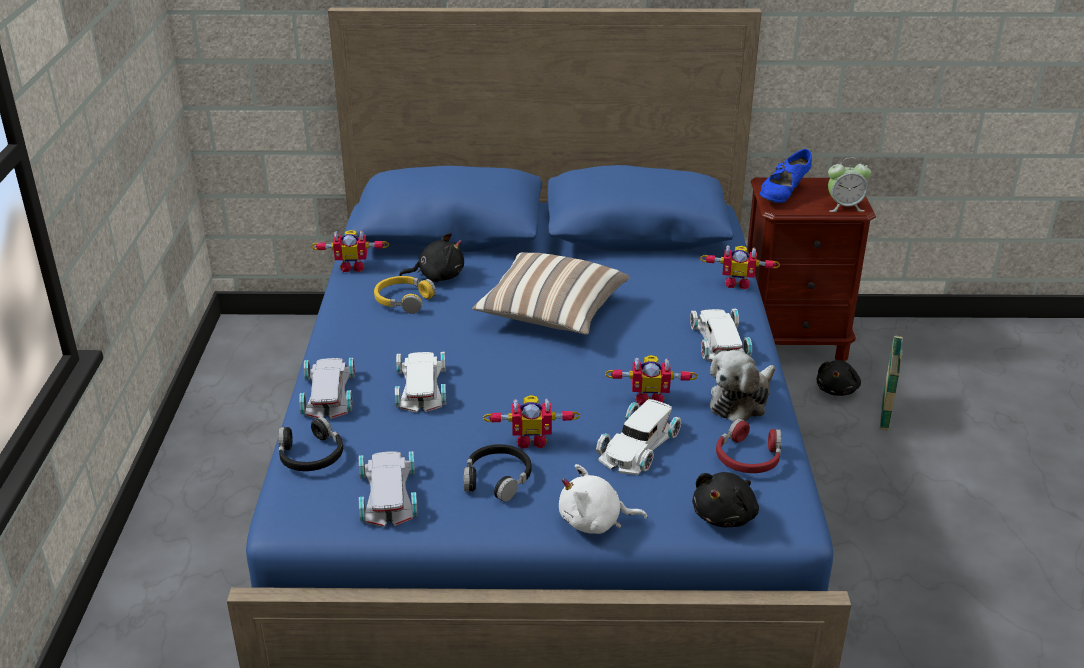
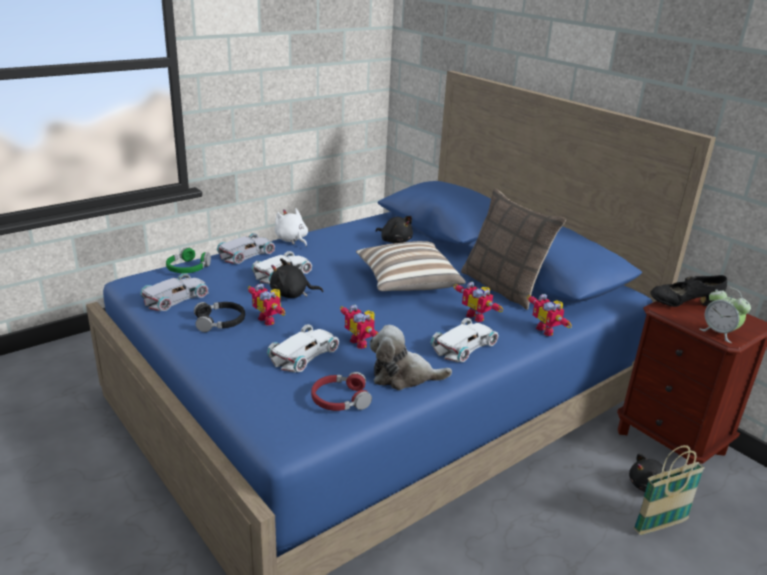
camera: 50 degrees right, 5 degrees down
(311, 455) = (188, 268): black headphones -> green headphones
(352, 266) = (369, 219): toy robot -> toy robot (477, 316)
(403, 300) = (357, 241): yellow headphones -> none
(594, 522) = (210, 366): white plush toy -> white plush toy (292, 240)
(629, 264) = (503, 287): none -> pillow
(636, 445) = (305, 354): white toy car -> white toy car turned 135 degrees clockwise
(726, 516) = (263, 411): black plush toy -> black plush toy (292, 294)
(783, 195) = (683, 304): blue shoe -> black shoe

